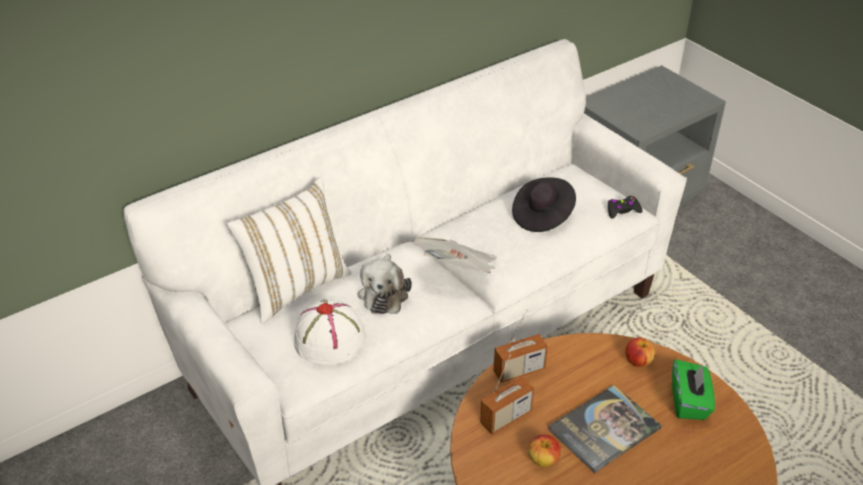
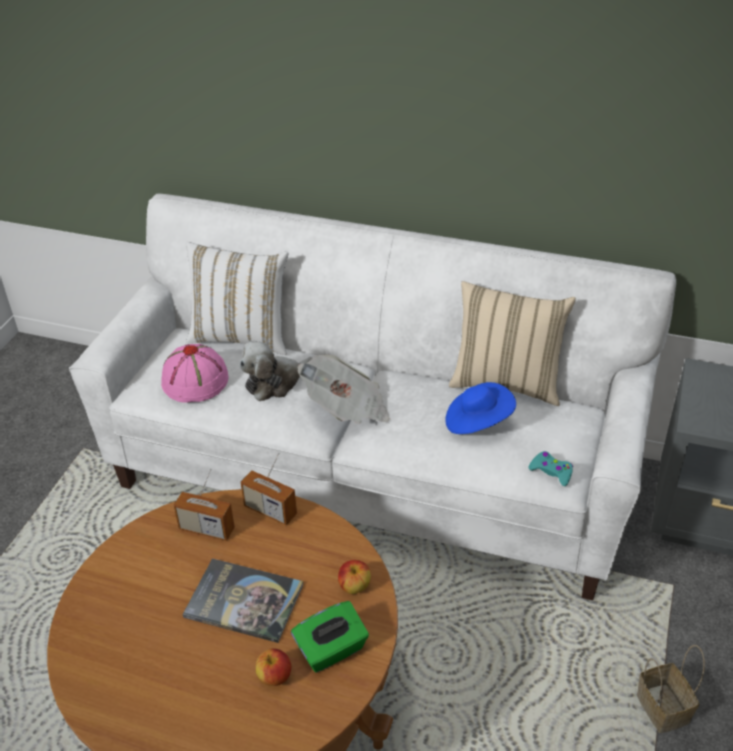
camera: 55 degrees right, 0 degrees up
(330, 339) = (195, 381): white hat -> pink hat
(509, 185) = (506, 383): none -> beige pillow
(542, 216) = (477, 422): black hat -> blue hat
(543, 460) = (175, 576): apple -> apple (275, 677)
(622, 210) = (551, 472): black game controller -> turquoise game controller
(750, 316) = (660, 707): none -> basket

